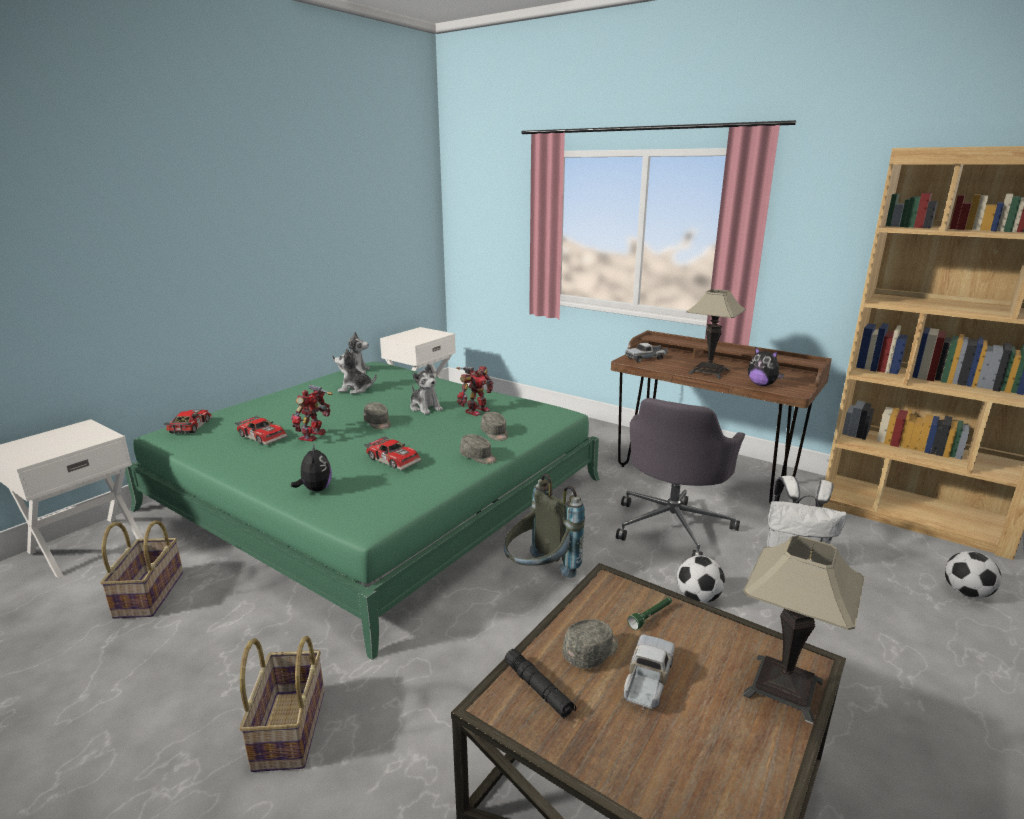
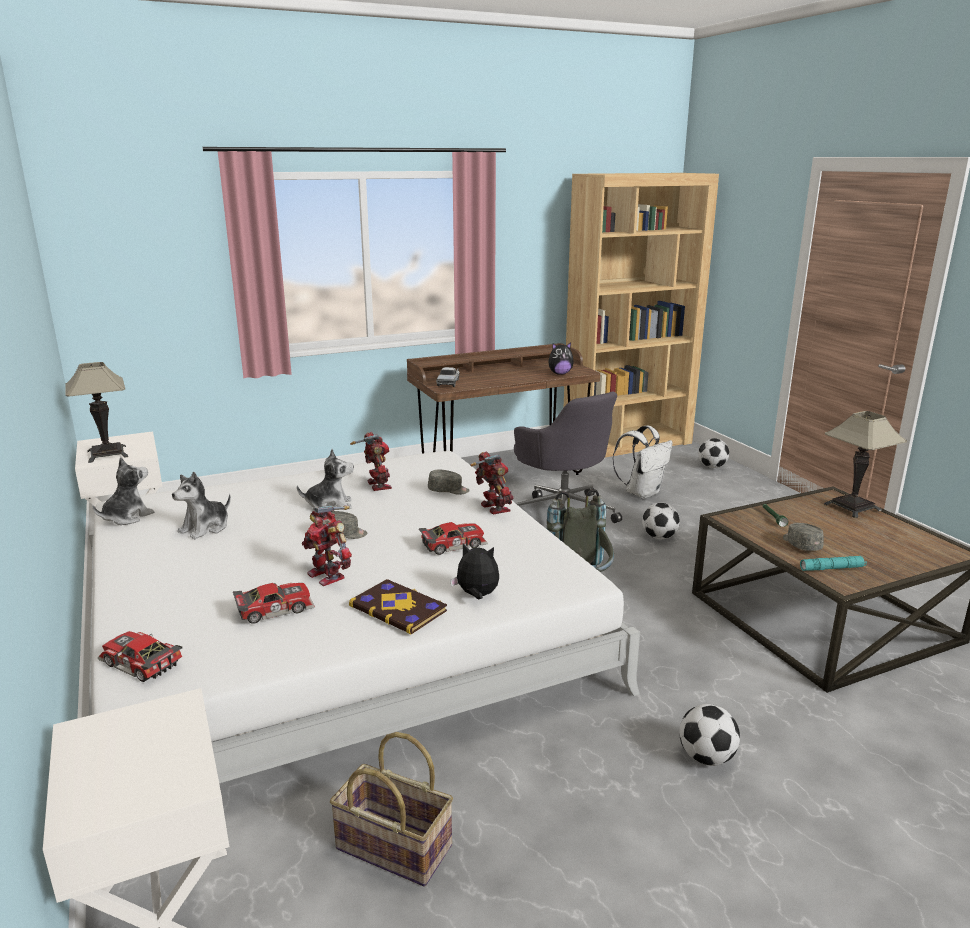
camera: 60 degrees left, 0 degrees up
(279, 468) = (399, 608): none -> book
(288, 729) = (706, 757): basket -> football
(376, 494) = (337, 631): green bed -> white bed
(478, 457) = (493, 508): grey cap -> toy robot
(538, 689) = (832, 568): black flashlight -> turquoise flashlight
(647, 680) = (834, 537): toy truck -> none
(709, 372) = (511, 377): table lamp -> table lamp (107, 454)

